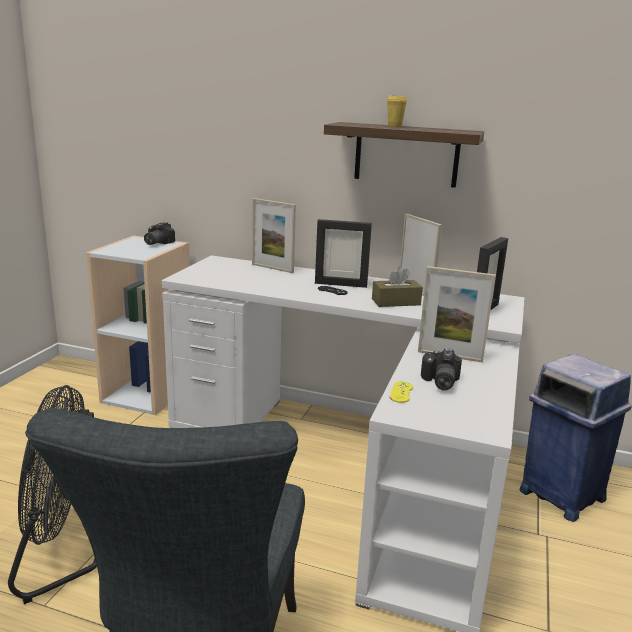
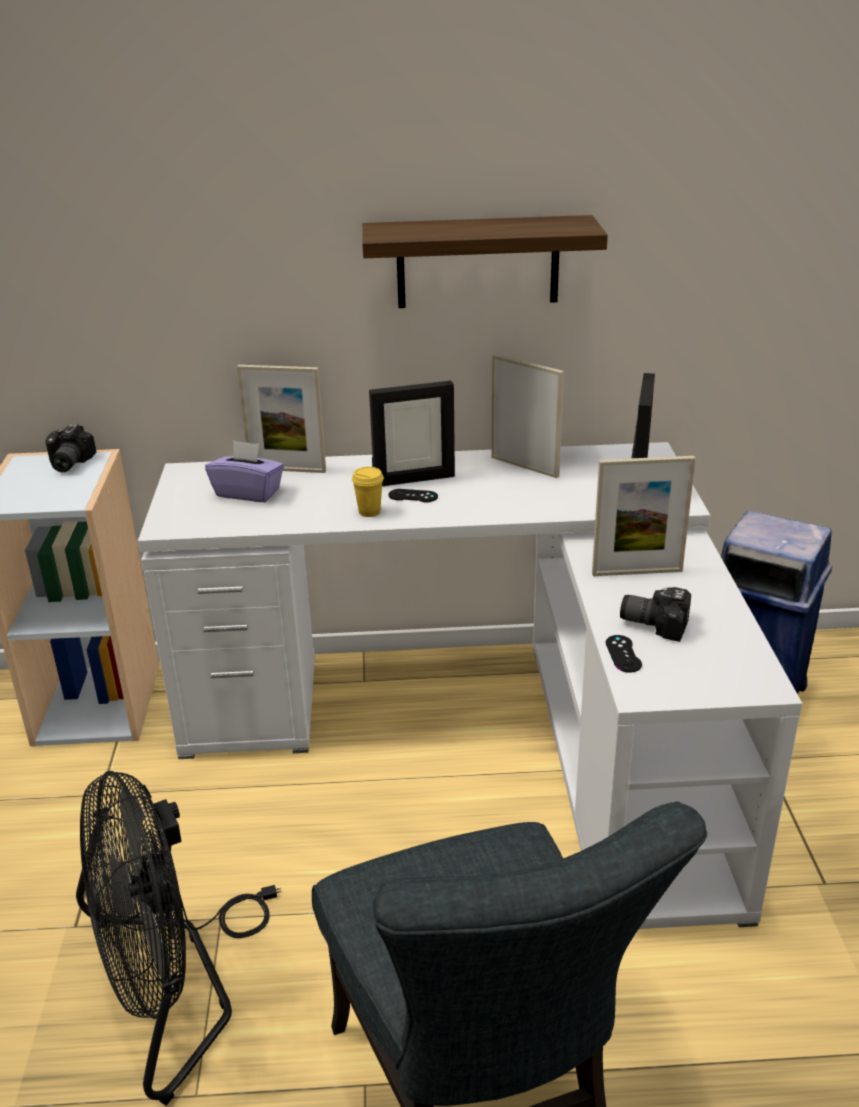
camera: 20 degrees left, 10 degrees up
(240, 273) = (248, 493): none -> purple tissue box
(394, 126) = (462, 224): yellow cup -> yellow cup (369, 512)
(396, 302) = (515, 496): brown tissue box -> none
(401, 392) = (623, 654): yellow game controller -> black game controller
(439, 382) = (655, 622): camera -> camera turned 120 degrees clockwise

